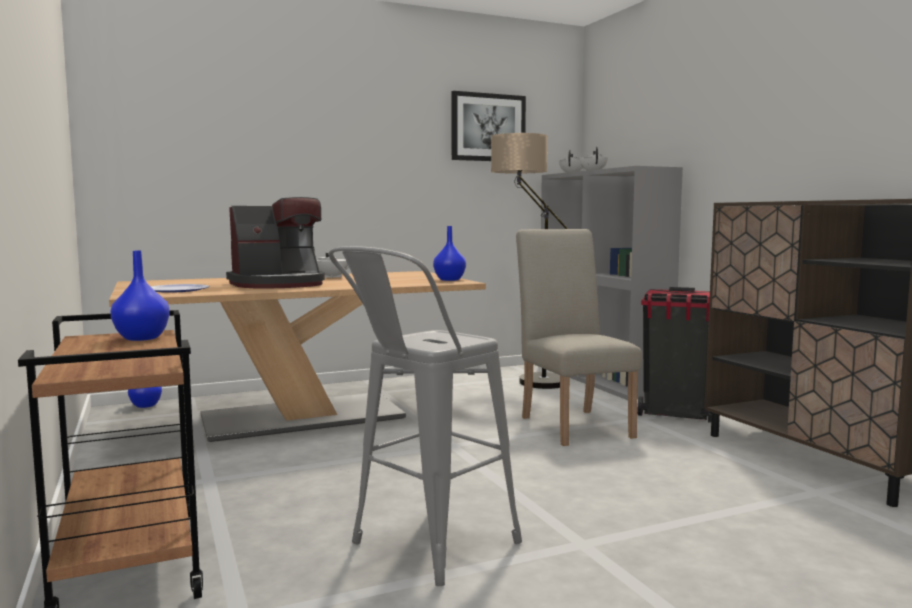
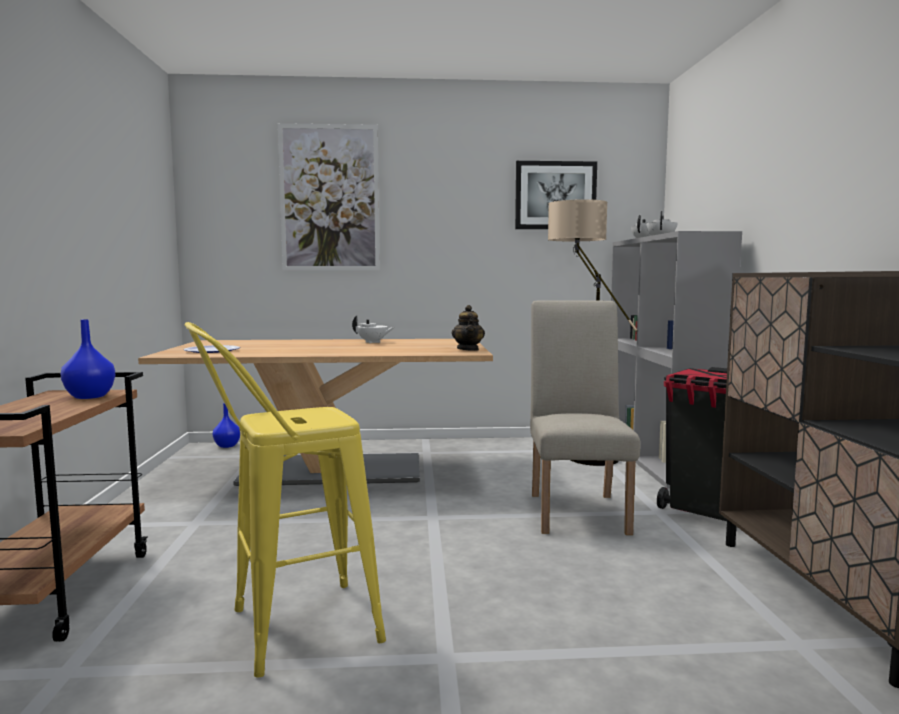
camera: 20 degrees right, 0 degrees up
(260, 120) = (329, 198): none -> picture
(278, 284) = (305, 348): coffee machine -> none
(423, 549) = (287, 630): grey stool -> yellow stool
(449, 279) = (468, 349): blue vase -> teapot

